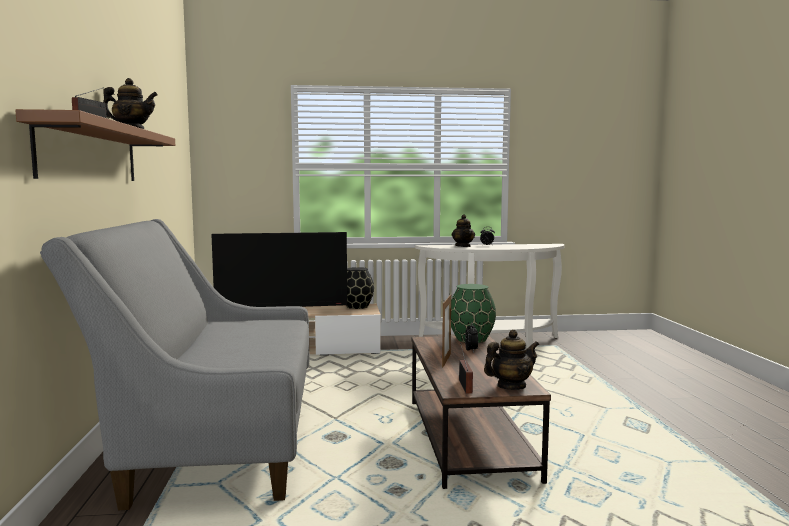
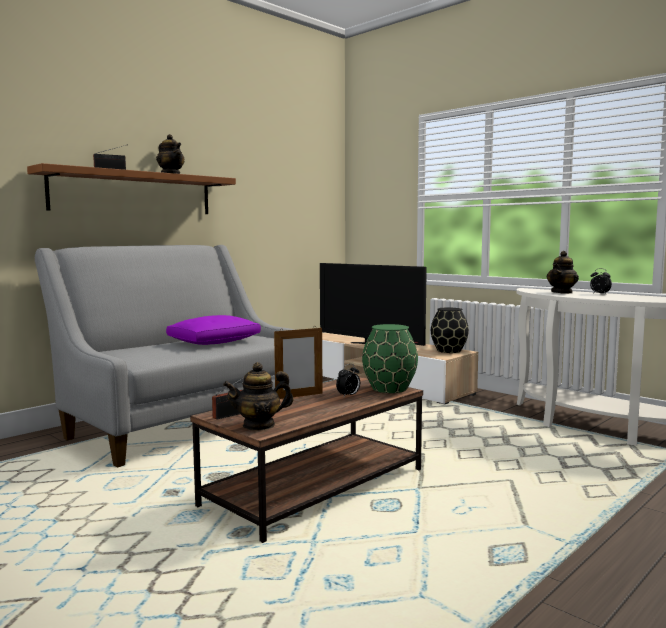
camera: 50 degrees right, 0 degrees up
(244, 334) = (215, 342): none -> purple pillow
(511, 386) = (259, 425): teapot -> teapot turned 135 degrees clockwise

